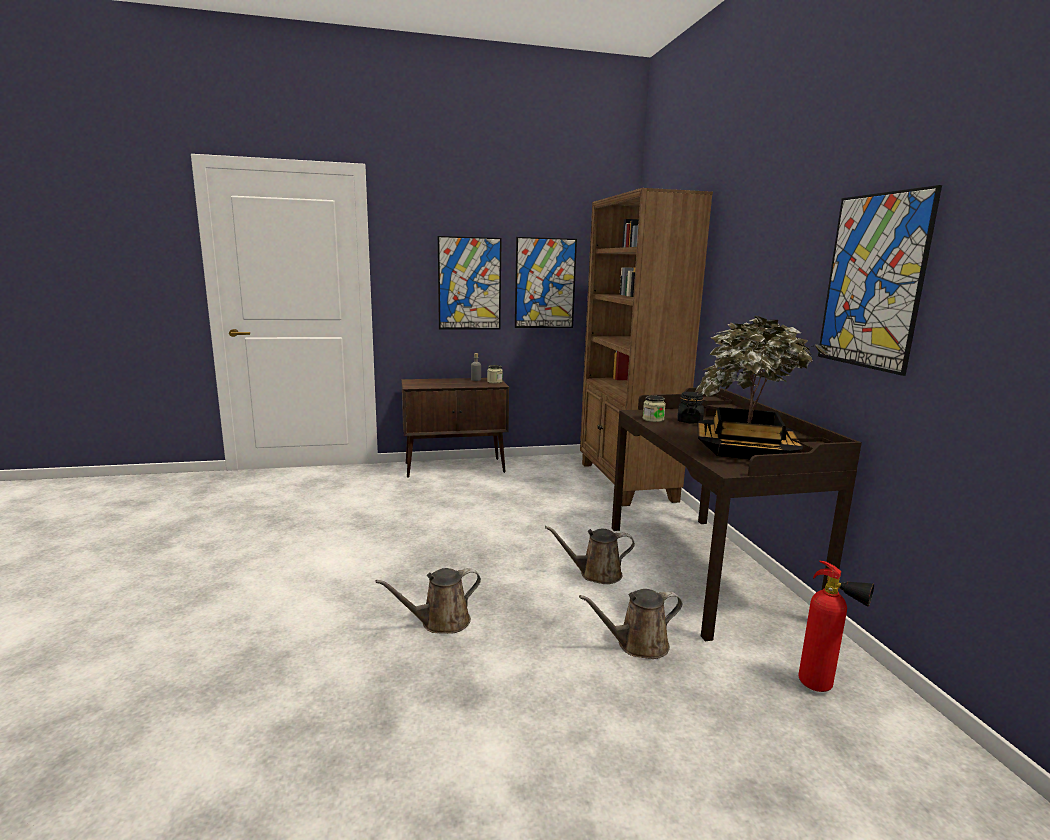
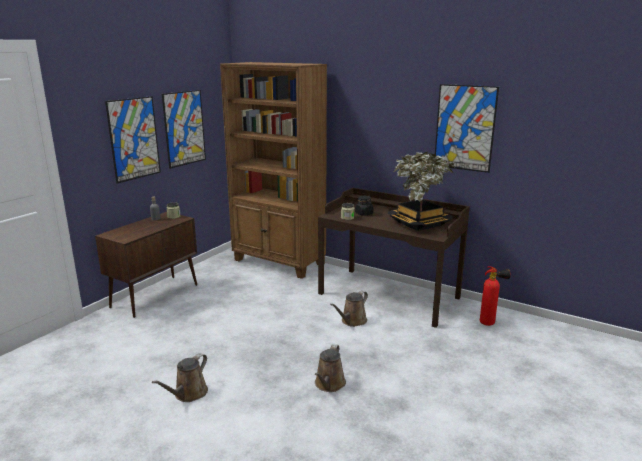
camera: 45 degrees left, 5 degrees up
(638, 645) = (418, 343): brown watering can -> brown watering can (188, 394)

